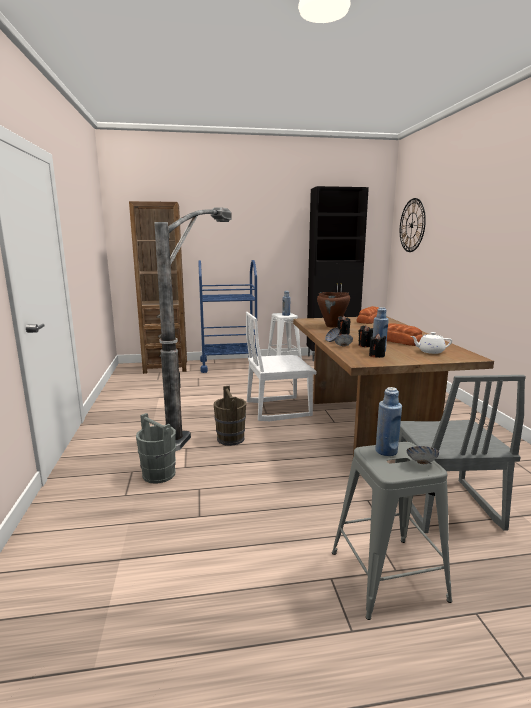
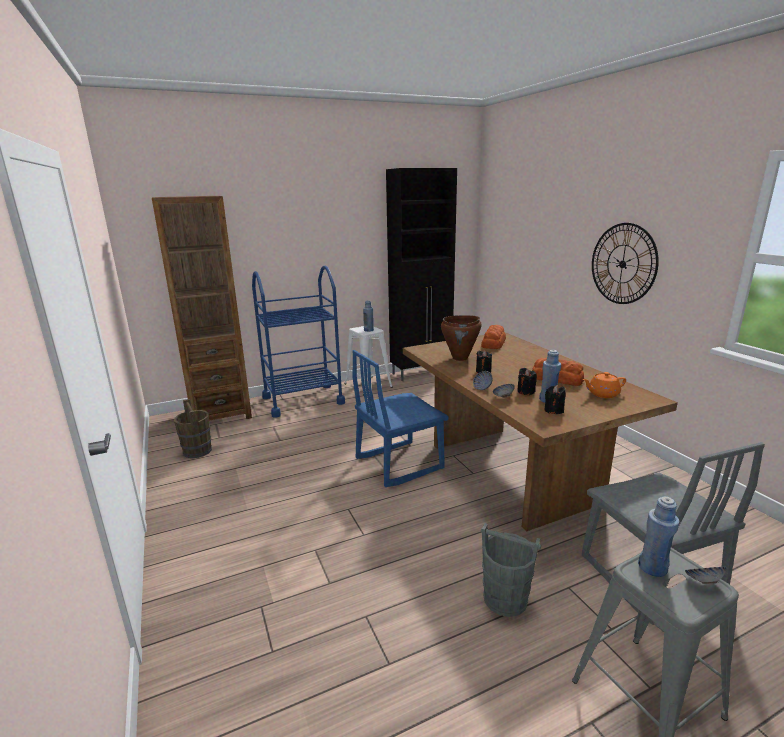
camera: 15 degrees left, 5 degrees up
(159, 474) = (300, 603): grey bucket -> grey bucket (504, 598)
(204, 410) = (308, 480): floor lamp -> none
(230, 438) = (364, 522): brown bucket -> brown bucket (197, 451)
(278, 409) = (398, 463): white chair -> blue chair
(412, 225) = (509, 214): wall clock -> wall clock (622, 264)
(430, 351) = (602, 394): white teapot -> orange teapot

